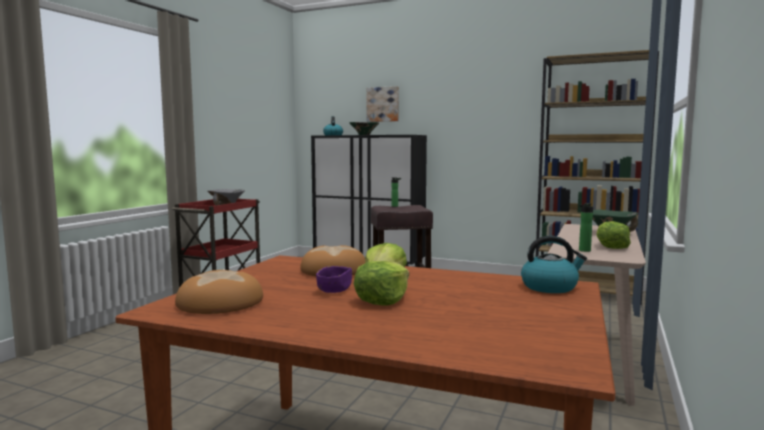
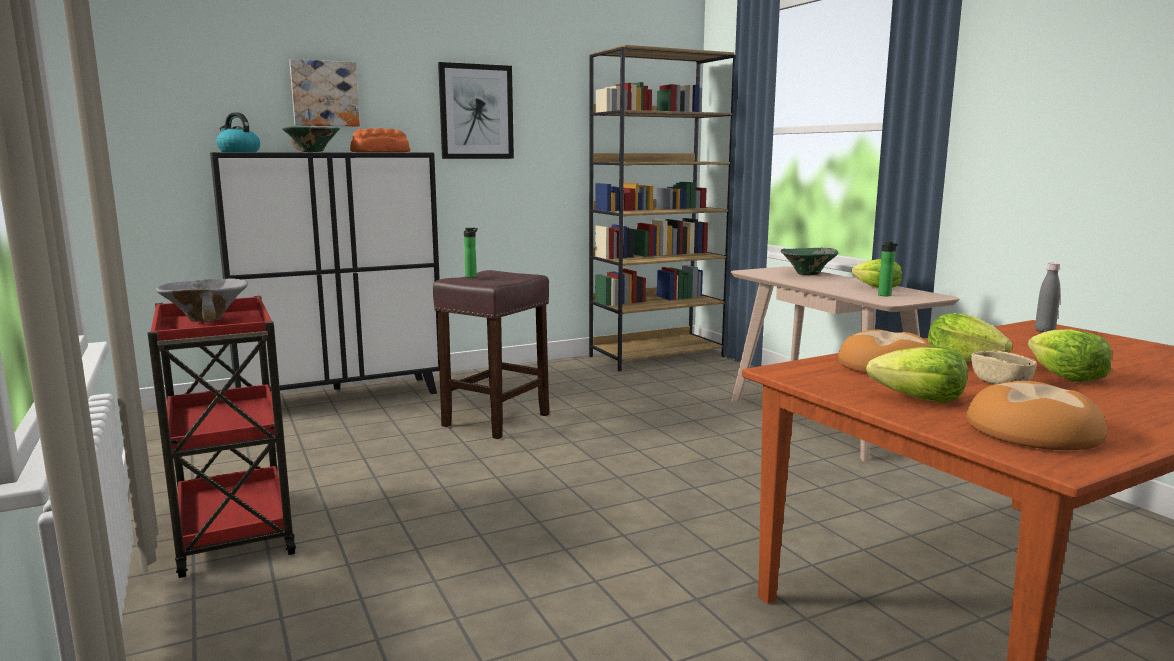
camera: 50 degrees left, 5 degrees up
(260, 281) = (919, 399): none -> lettuce
(334, 290) = (1000, 382): purple bowl -> beige bowl
(394, 134) = (381, 152): none -> bread
(466, 109) = (476, 112): none -> picture
(550, 287) = (1044, 331): kettle -> grey bottle

